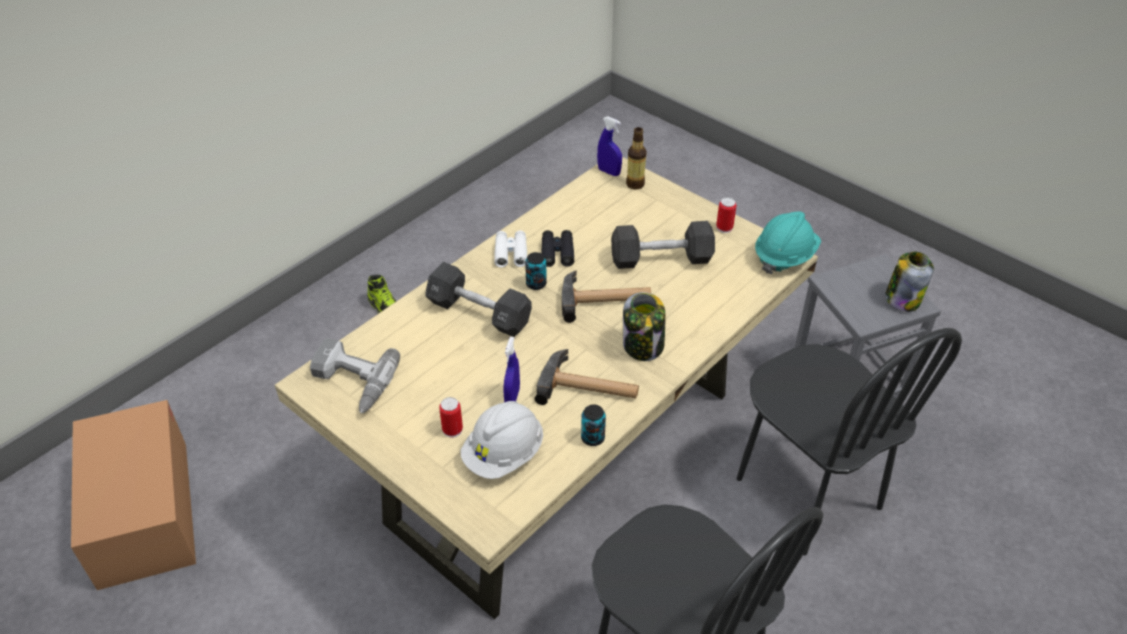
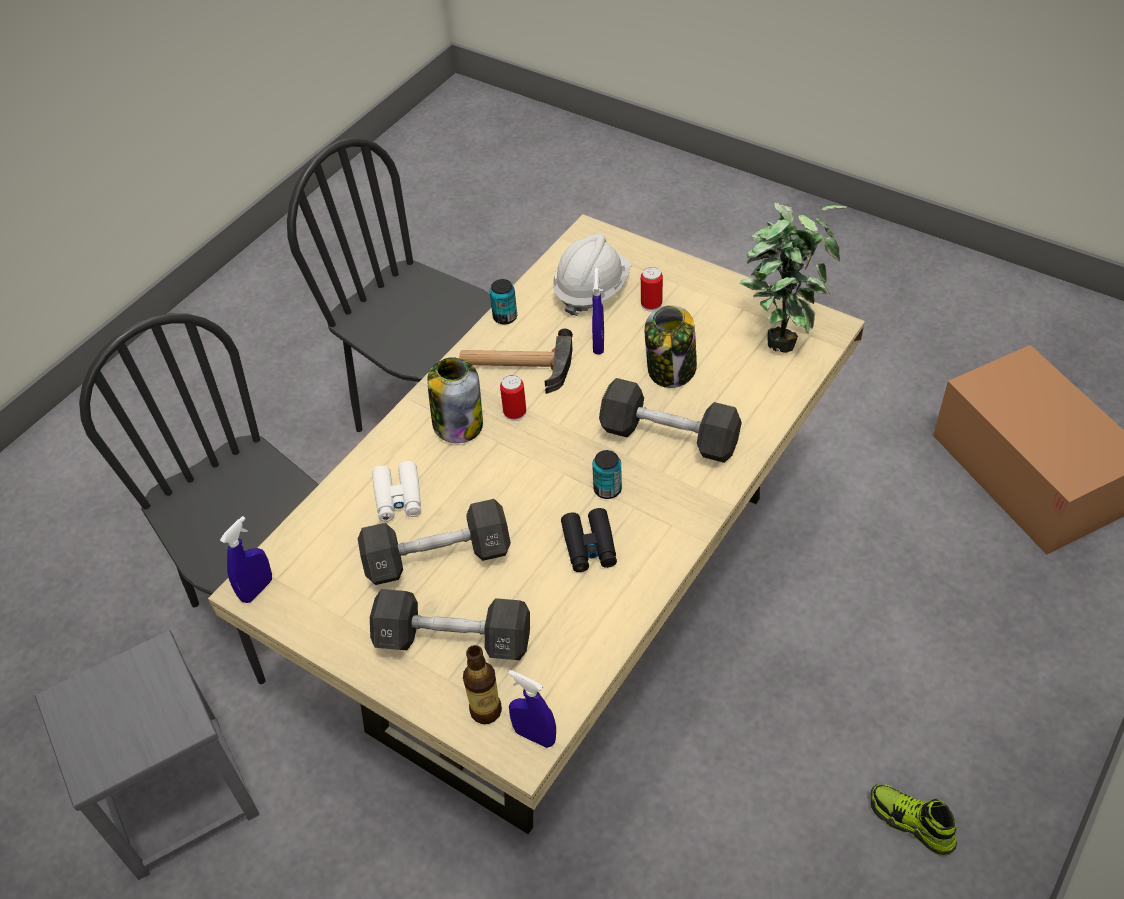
camera: 175 degrees right, 5 degrees up
(351, 383) = (781, 333): power drill -> potted plant
(511, 253) = (656, 535): white binoculars -> white binoculars (398, 497)
(605, 300) = (510, 479): hammer -> none
(652, 216) = (453, 640): none -> black dumbbell
(724, 228) = (340, 632): can -> can (515, 413)
(784, 256) = (257, 589): turquoise hard hat -> blue spray bottle
(902, 299) = (83, 707): jar -> jar (671, 369)

